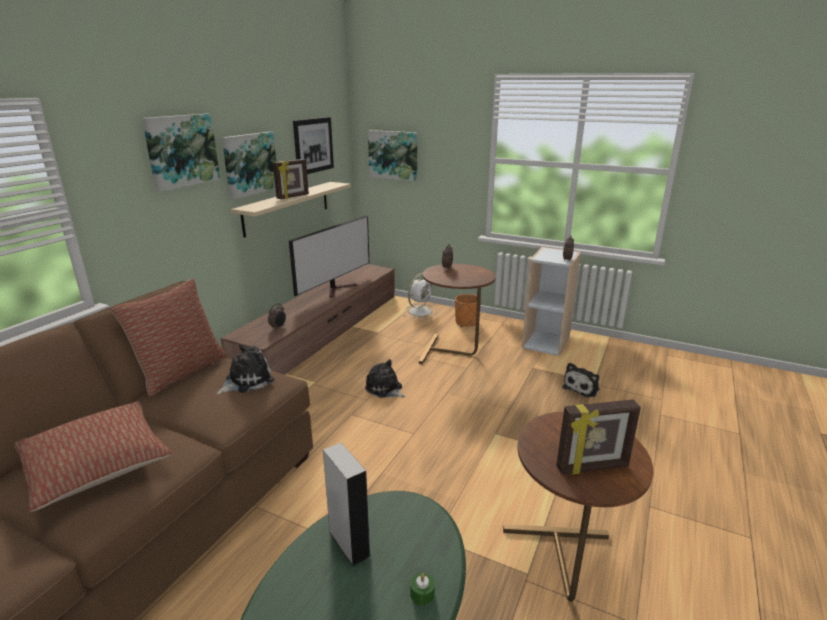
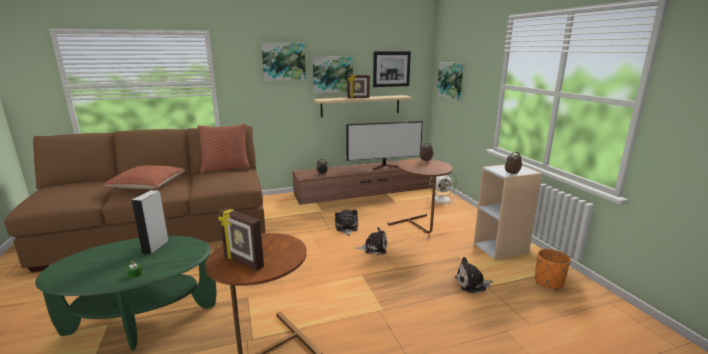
camera: 45 degrees right, 5 degrees down
(246, 380) = (236, 179): plush toy -> plush toy (374, 248)
(467, 322) = (462, 215): orange planter -> orange planter (549, 282)

